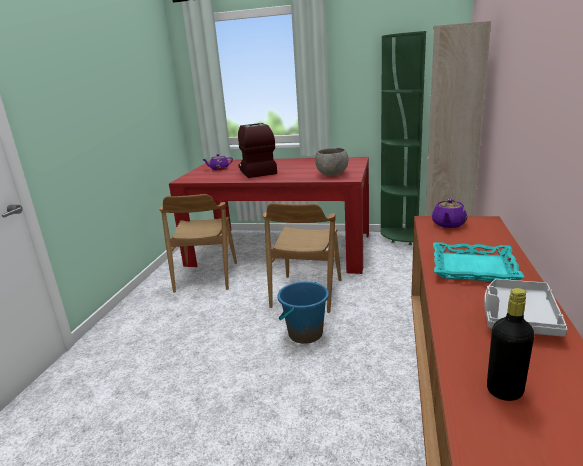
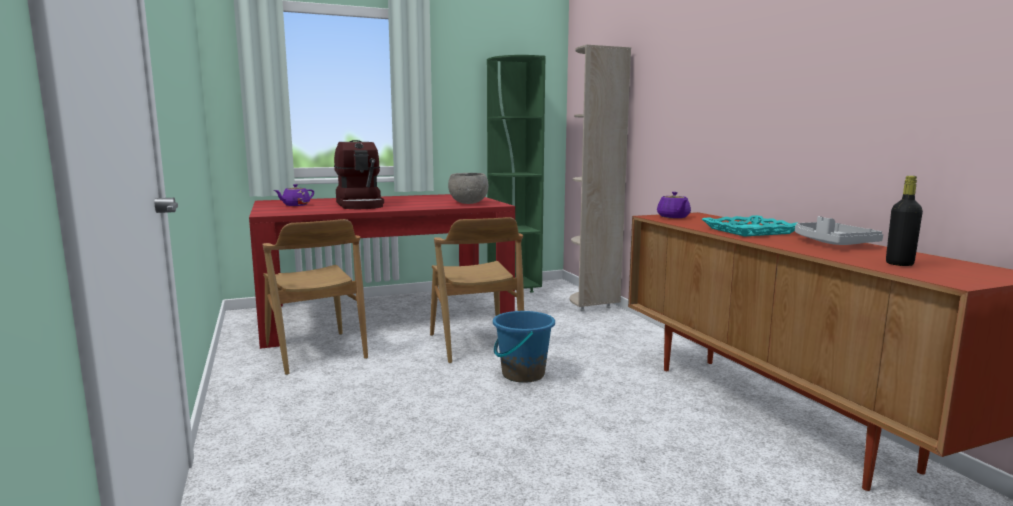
camera: 35 degrees left, 10 degrees down
(256, 171) = (361, 205): coffee machine -> coffee machine turned 150 degrees counterclockwise

